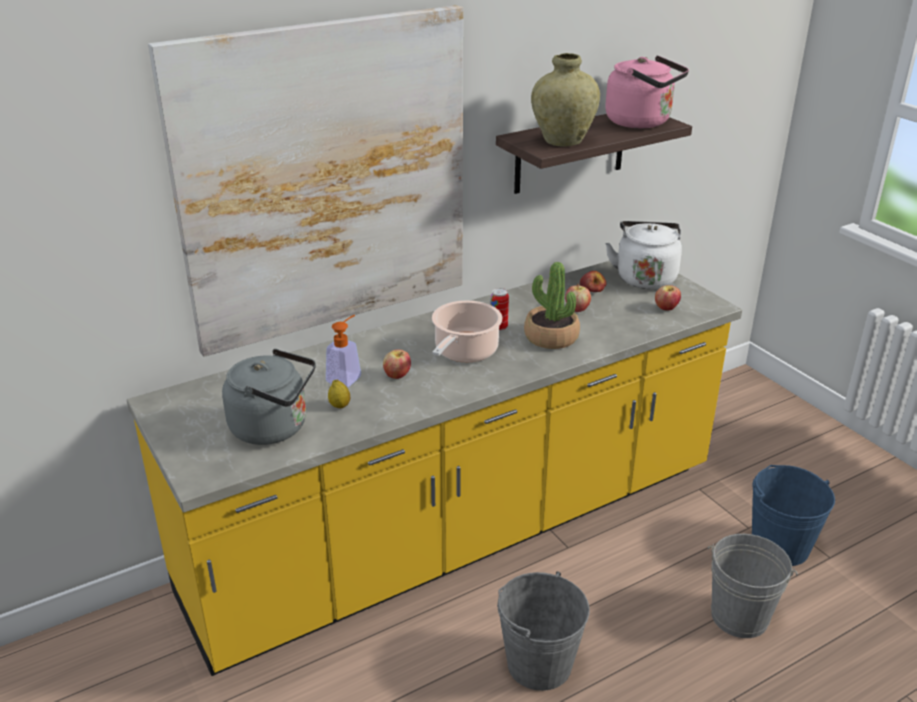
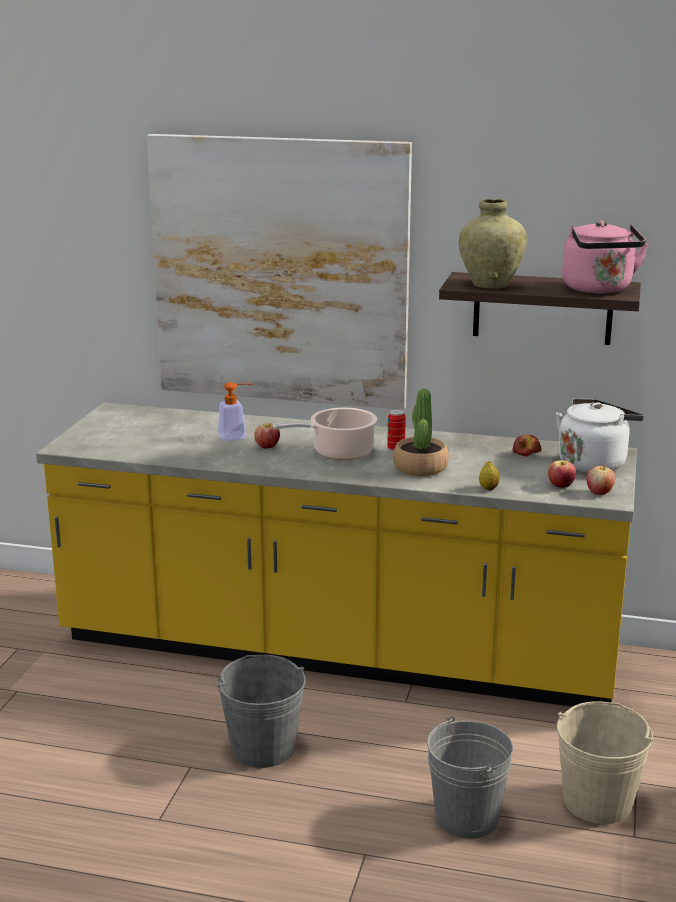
camera: 45 degrees right, 10 degrees down
(274, 427) = (144, 442): grey kettle -> none
(340, 406) = (200, 447): lemon -> lemon (488, 488)
(577, 309) = (482, 460): apple -> apple (599, 492)
(780, 546) = (597, 802): blue bucket -> beige bucket

